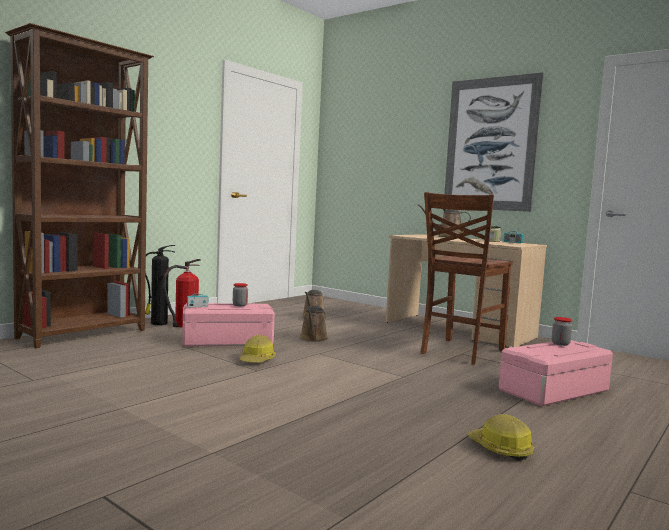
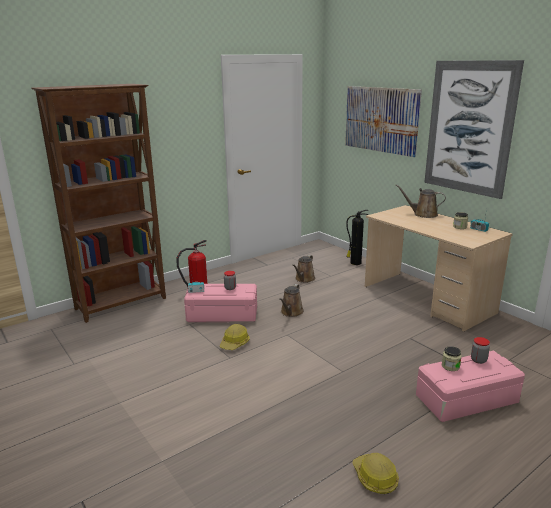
camera: 15 degrees right, 15 degrees up
(158, 323) = (178, 288): fire extinguisher -> fire extinguisher (355, 263)
(390, 148) = (381, 119): none -> picture
(460, 352) = (410, 336): brown chair -> none
(536, 347) = (450, 366): none -> jar

